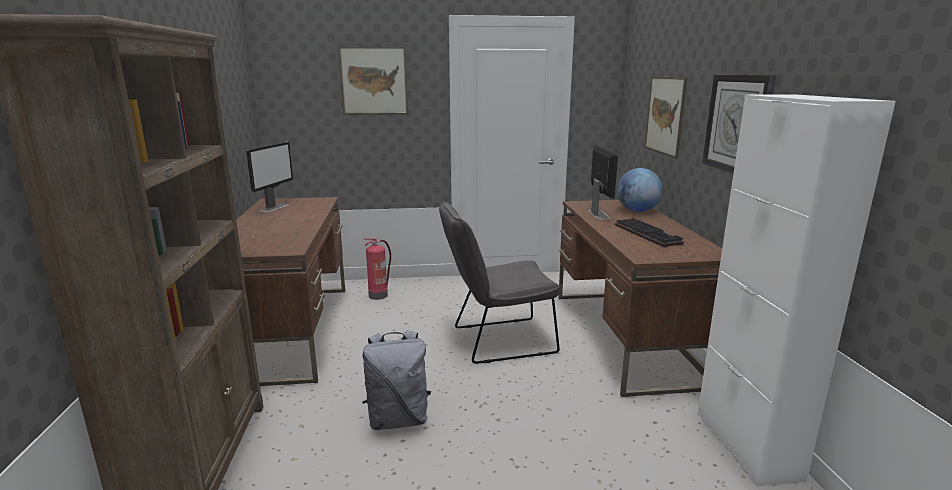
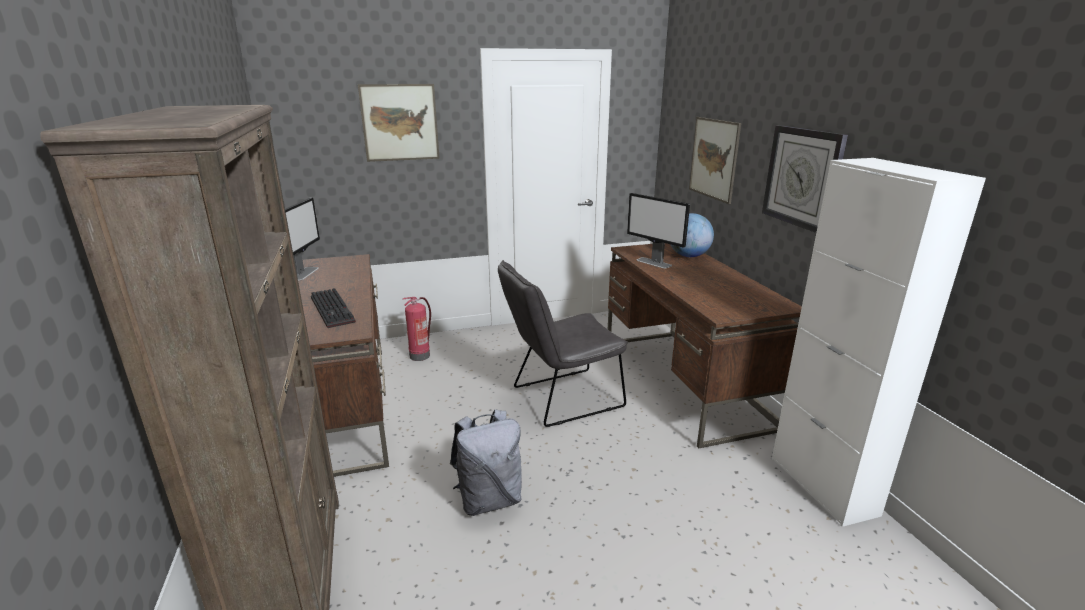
camera: 10 degrees left, 5 degrees up
(598, 214) = (654, 263): monitor -> monitor turned 150 degrees clockwise
(649, 234) = (713, 286): keyboard -> keyboard (334, 310)

